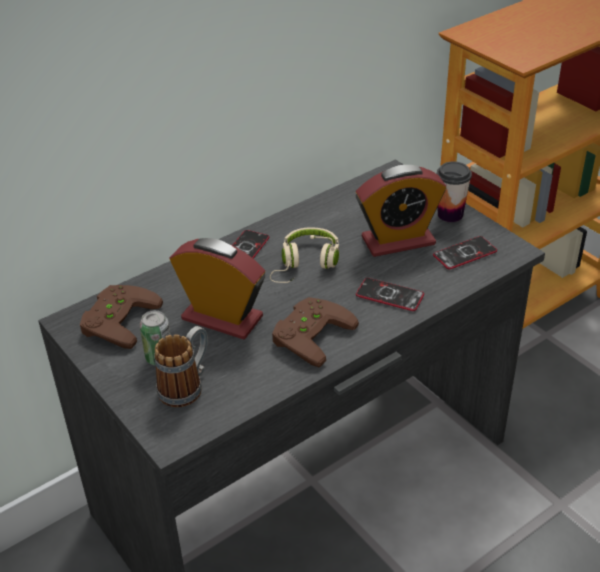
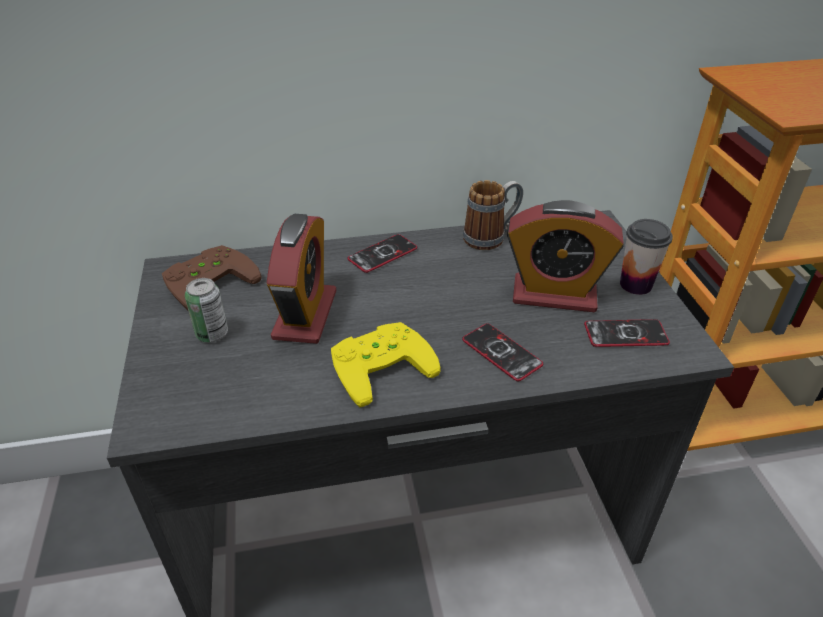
camera: 25 degrees right, 0 degrees up
(187, 386) = (211, 374): mug -> mug (491, 237)
(222, 318) = (305, 315): alarm clock -> alarm clock turned 45 degrees clockwise
(306, 264) = (434, 287): beige headphones -> none
(309, 333) = (380, 364): brown game controller -> yellow game controller

